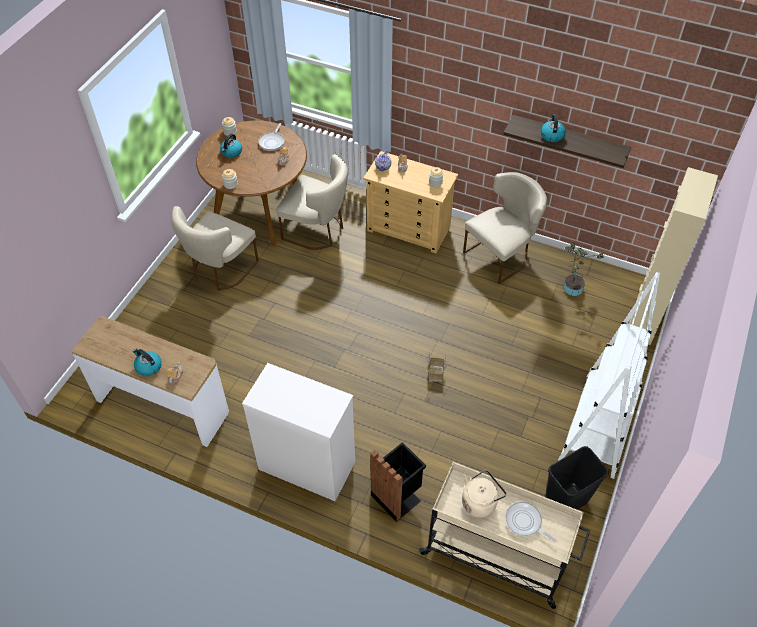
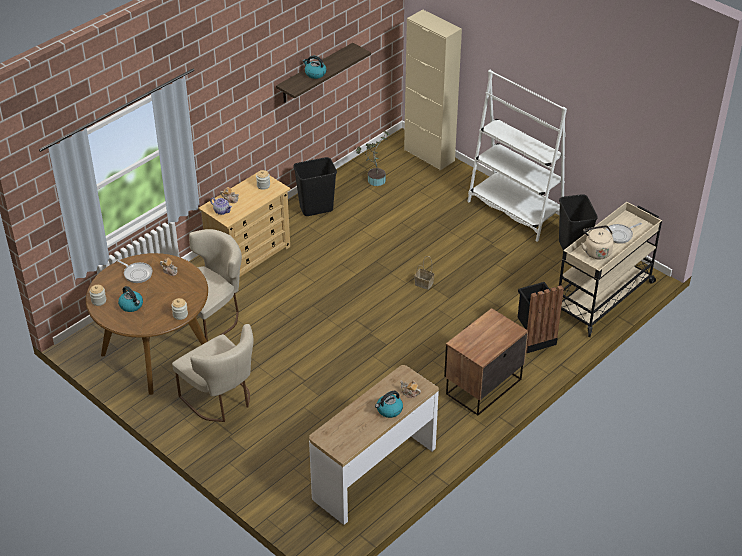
camera: 70 degrees left, 10 degrees down
(306, 465) = (482, 386): white dresser -> nightstand
(501, 255) = (316, 208): beige chair -> black trash can

